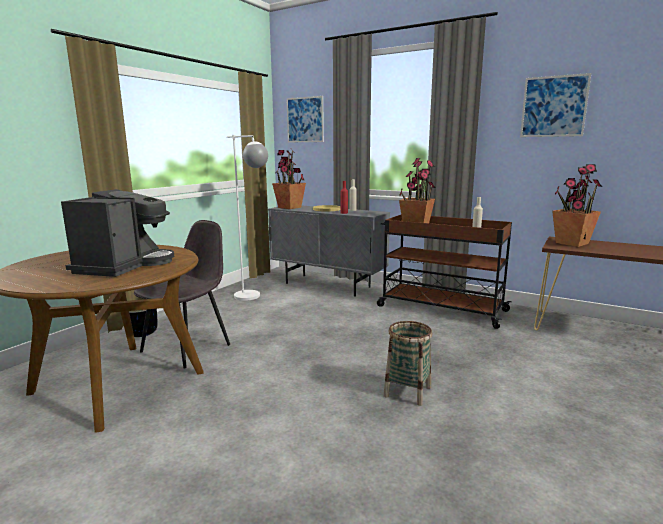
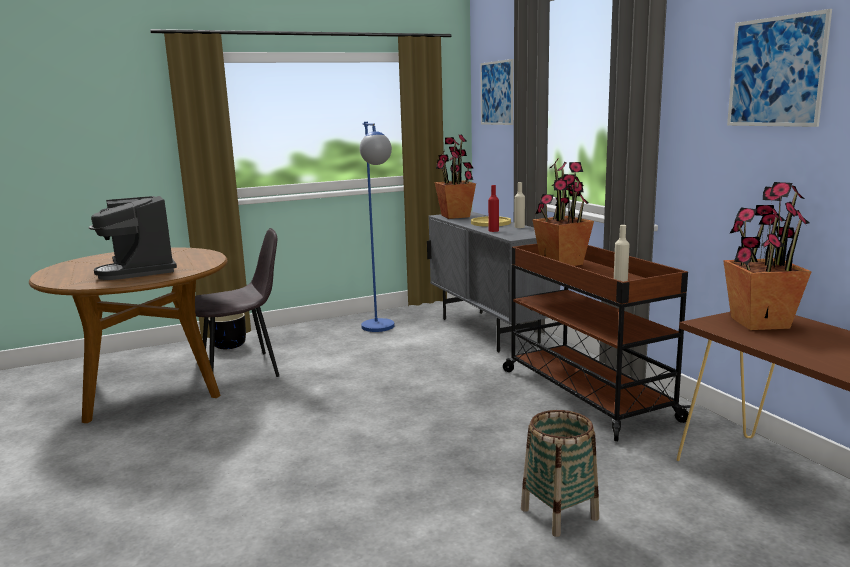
camera: 35 degrees right, 0 degrees up
(125, 265) = (140, 270): coffee machine -> coffee machine turned 105 degrees clockwise
(253, 298) = (381, 330): white floor lamp -> blue floor lamp
(407, 391) = (359, 477): basket -> basket (559, 514)

